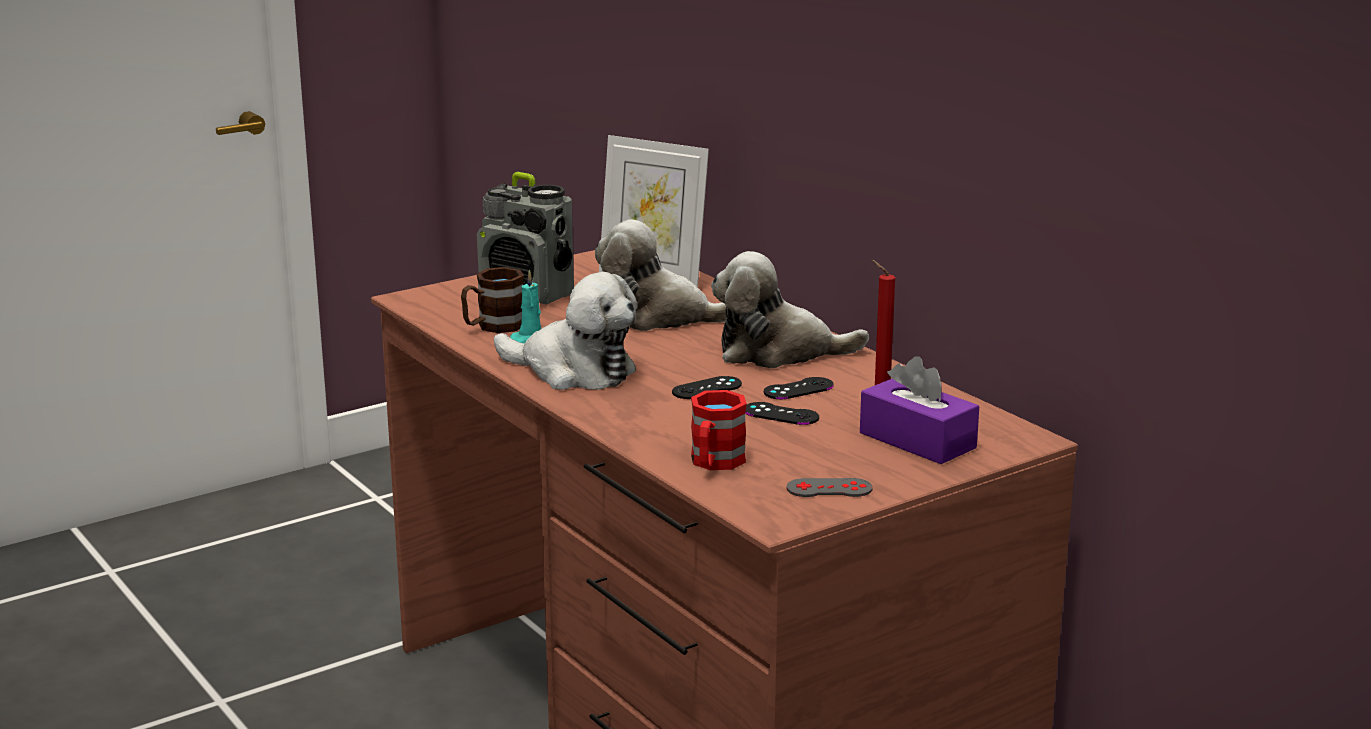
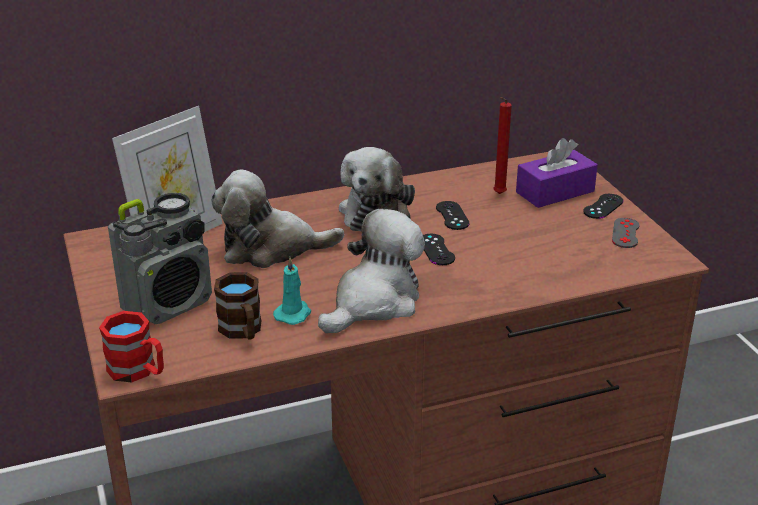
camera: 75 degrees left, 10 degrees up
(658, 317) = (271, 248): plush toy -> plush toy turned 60 degrees clockwise
(714, 464) = (577, 267): red mug -> red mug (139, 371)
(781, 414) = (496, 229): black game controller -> black game controller (603, 206)

